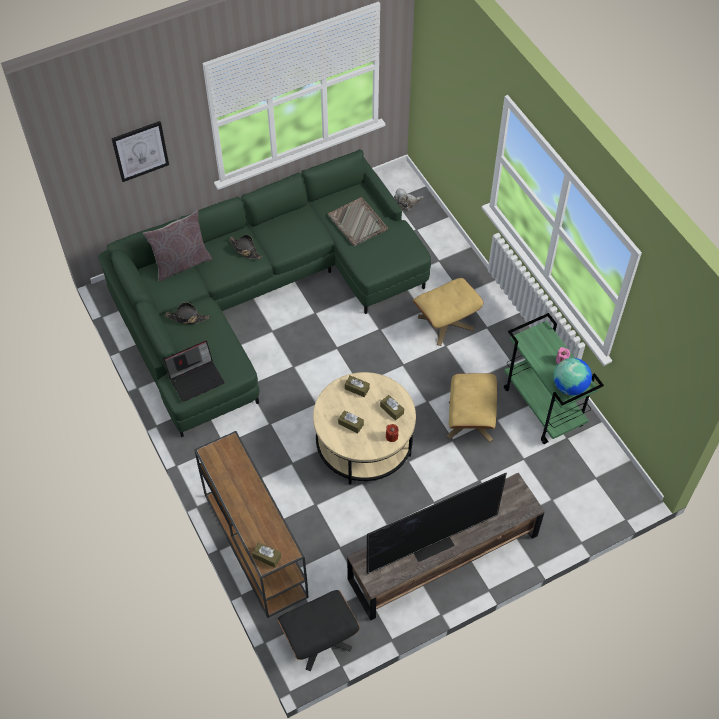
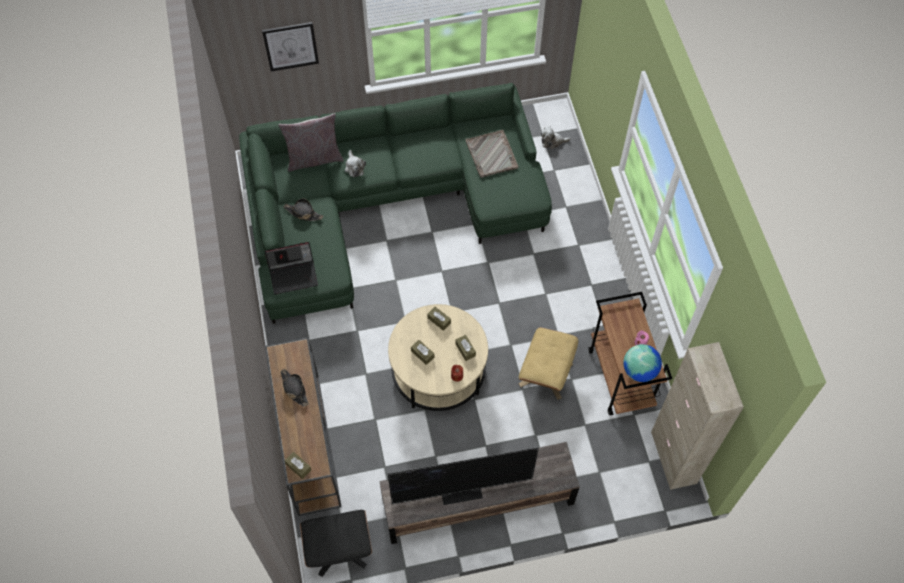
camera: 15 degrees right, 5 degrees up
(225, 263) = (354, 167): none -> plush toy
(245, 250) = (377, 158): black hat -> black hat (294, 389)
(445, 323) = (553, 271): beige ottoman -> none
(543, 407) = (621, 378): green cart -> brown cart
(617, 468) = (673, 457): none -> beige cabinet

